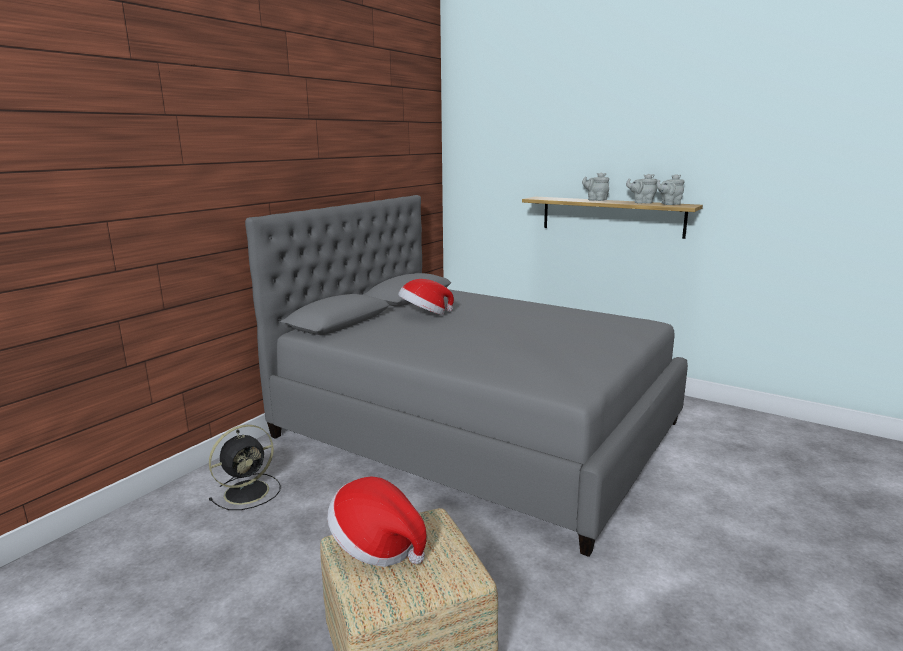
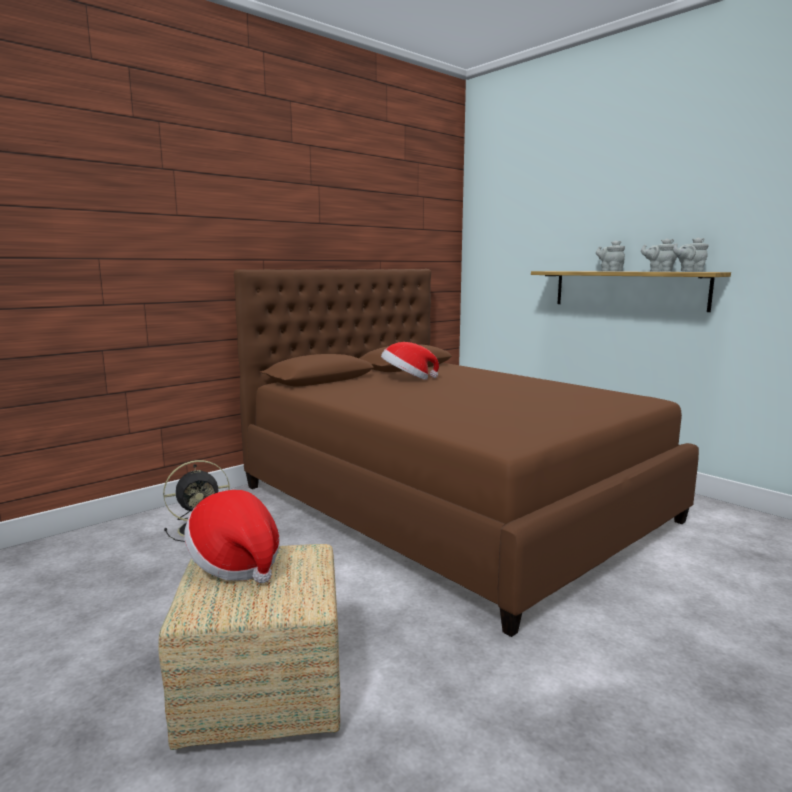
camera: 15 degrees right, 5 degrees down
(477, 429) = (451, 503): grey bed -> brown bed

